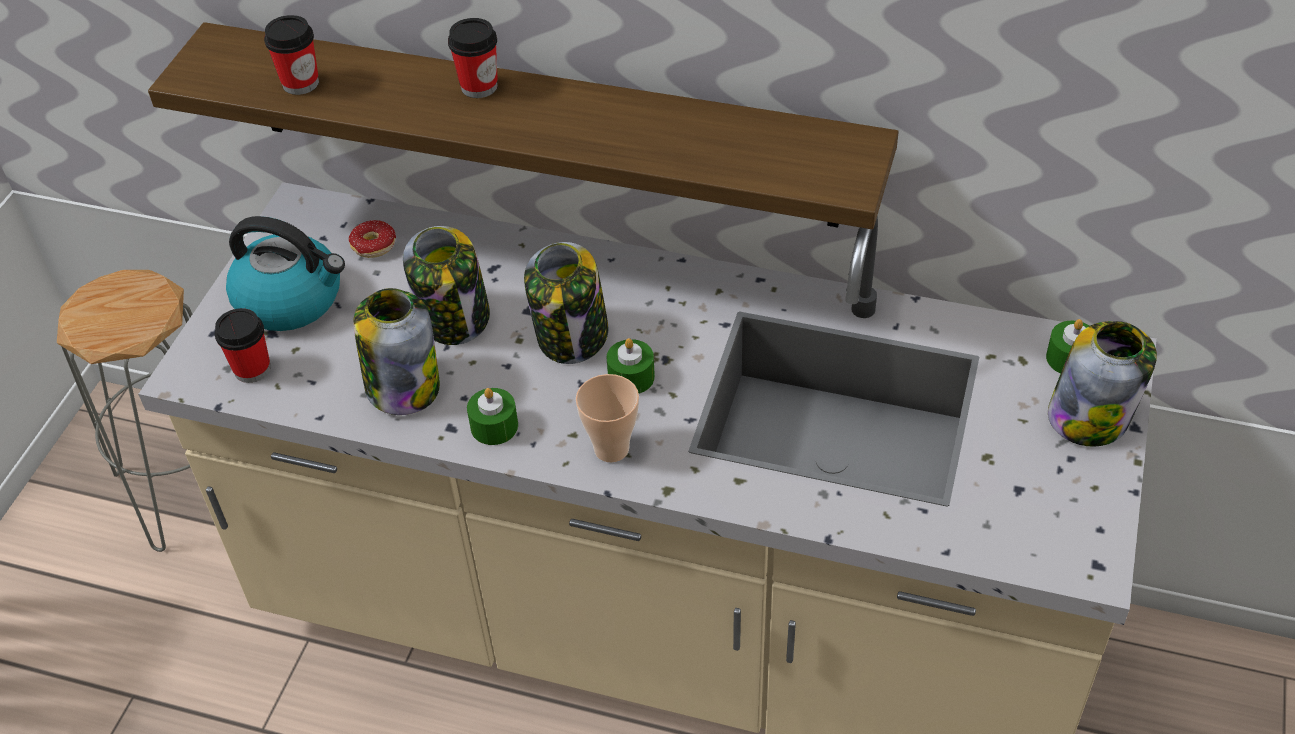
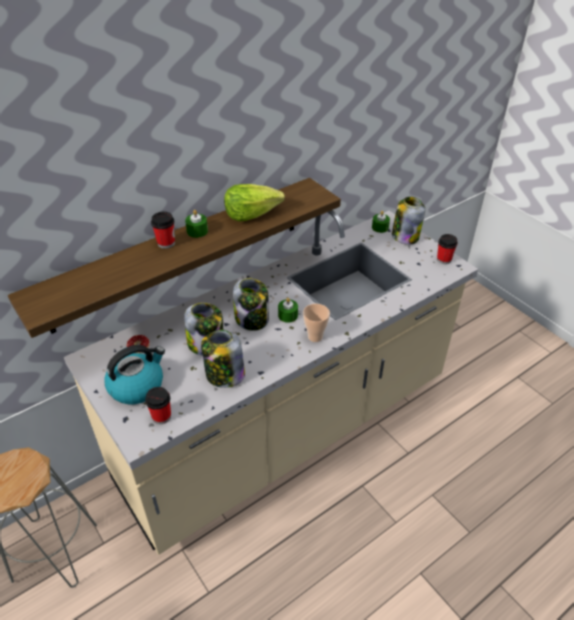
camera: 55 degrees left, 5 degrees down
(300, 83) = (95, 284): cup -> cup (444, 259)
(494, 426) = (272, 360): green candle -> green candle (197, 231)
(676, 128) = (251, 214): none -> lettuce

